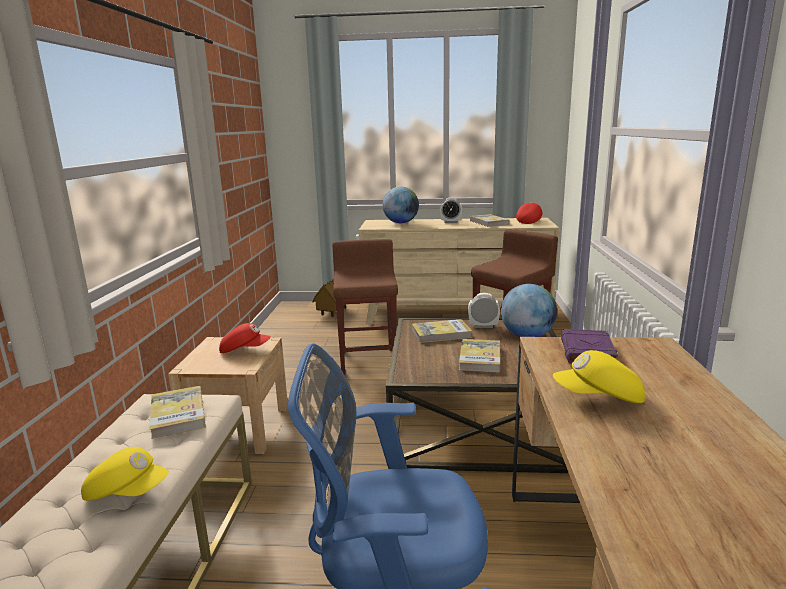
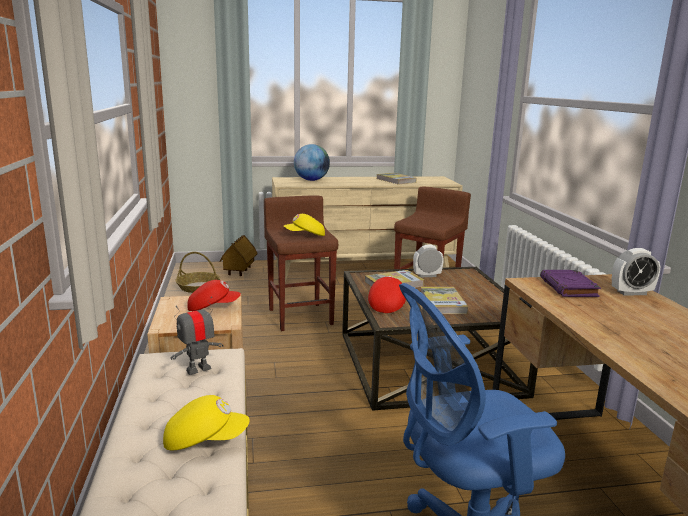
camera: 15 degrees left, 0 degrees up
(178, 414) = (198, 369): book -> toy robot
(288, 326) = (198, 287): none -> basket
(451, 222) = (359, 180): alarm clock -> alarm clock (631, 293)
(527, 336) = (470, 282): globe -> none
(529, 221) = (431, 179): red cap -> red cap (386, 304)
(599, 398) = (605, 320): yellow cap -> yellow cap (305, 236)

